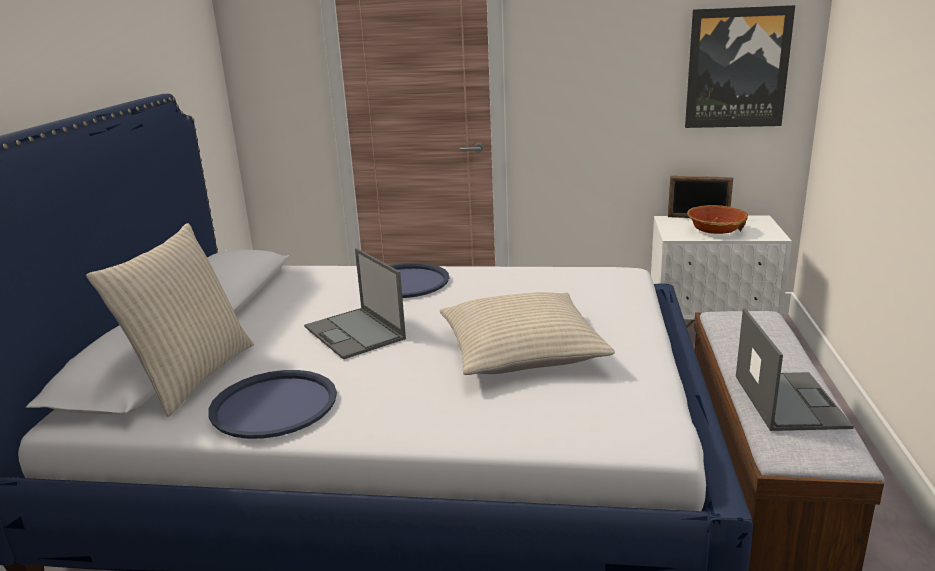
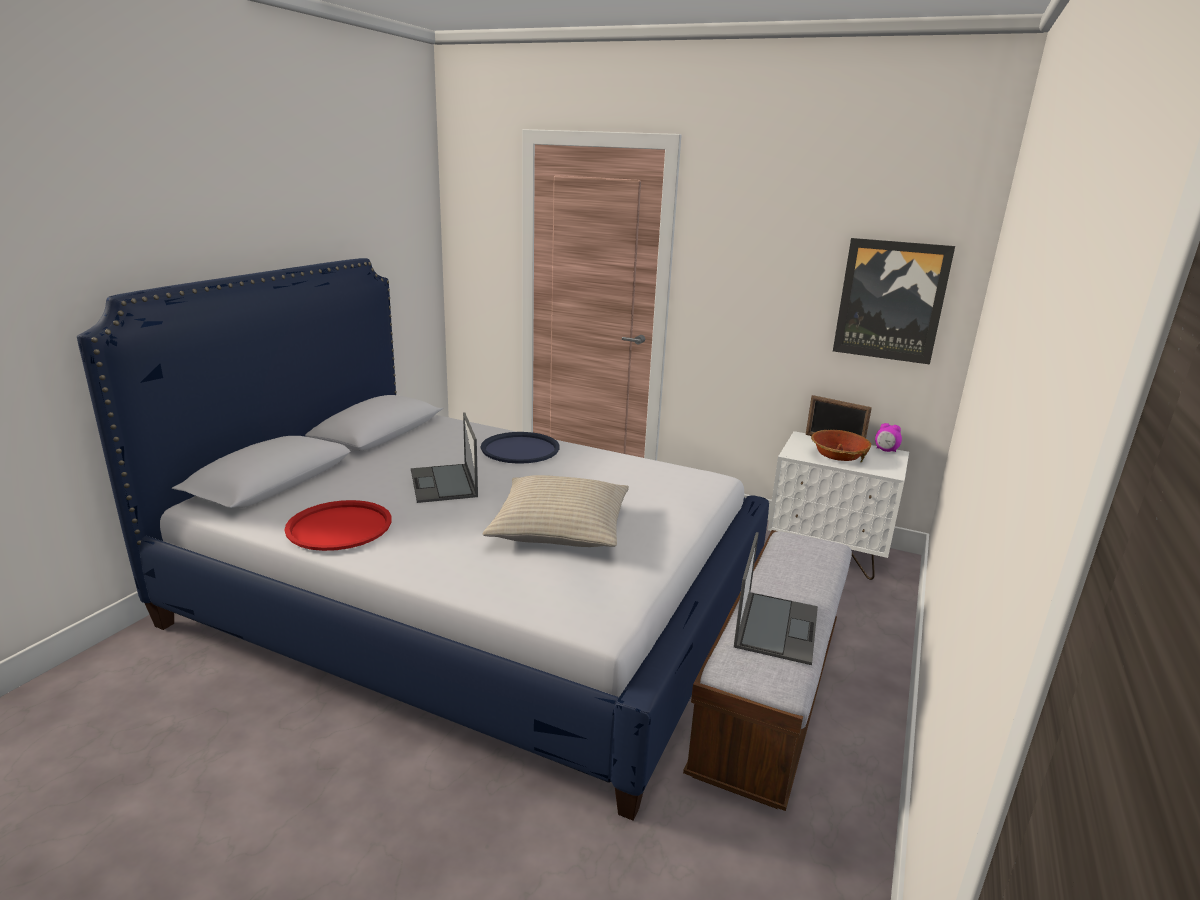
camera: 15 degrees right, 0 degrees up
(192, 376) = (302, 491): beige pillow -> none
(274, 405) = (339, 526): blue tray -> red tray
(750, 218) = (886, 450): none -> alarm clock

